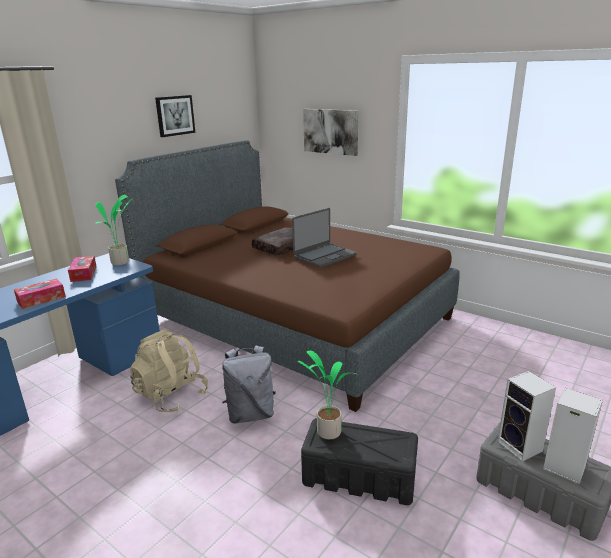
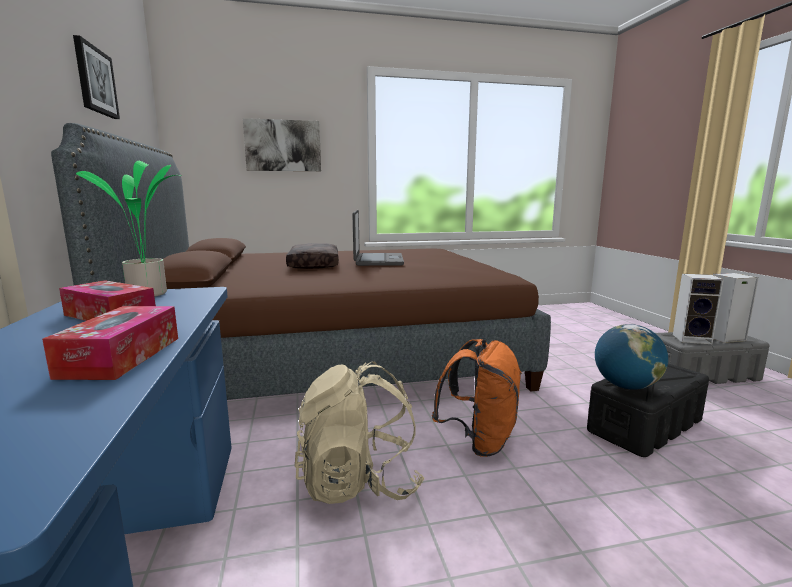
camera: 50 degrees left, 10 degrees down
(250, 414) = (479, 441): grey backpack -> orange backpack
(327, 432) = (626, 386): potted plant -> globe

